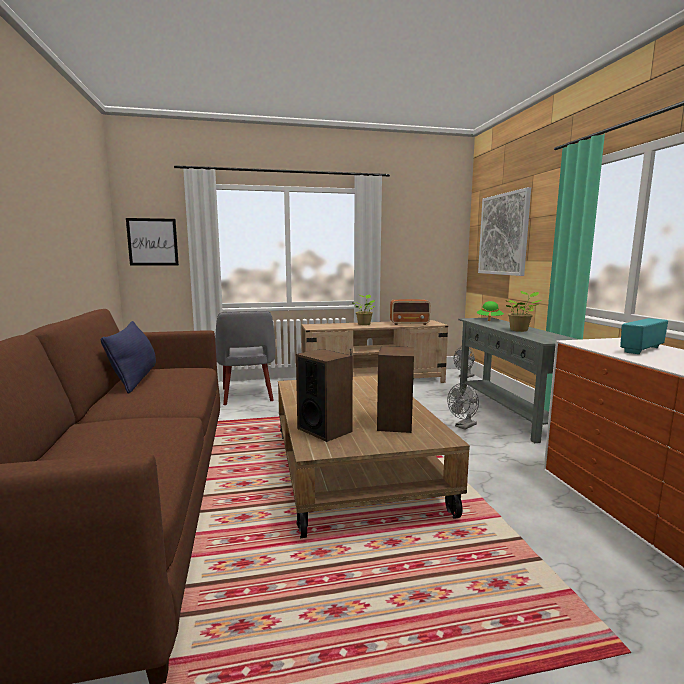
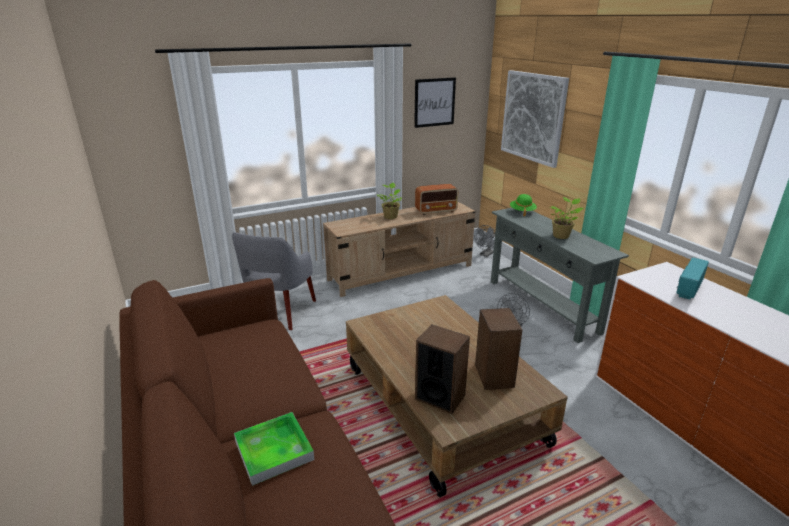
camera: 15 degrees left, 15 degrees up
(114, 425) = (274, 450): none -> tray
(135, 378) = (218, 360): blue pillow -> none
(152, 242) = (136, 146): picture -> picture (434, 102)
(247, 395) = (280, 312): grey armchair -> grey armchair turned 45 degrees clockwise

